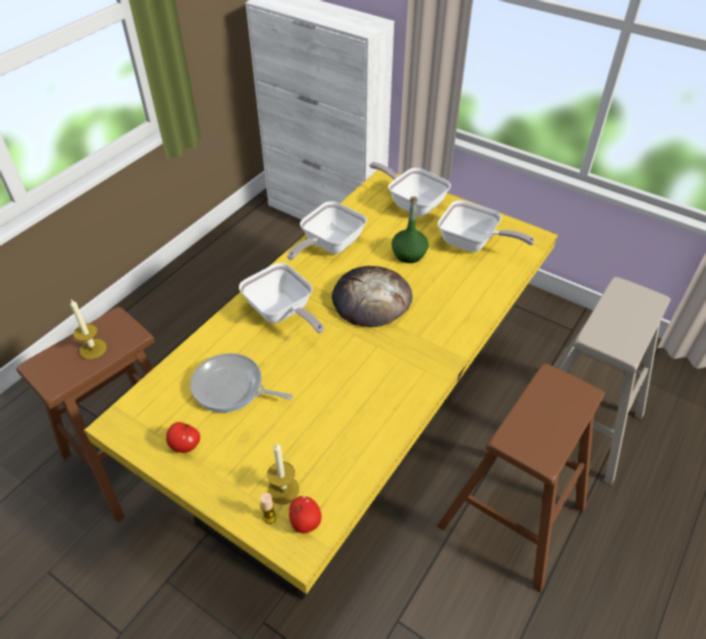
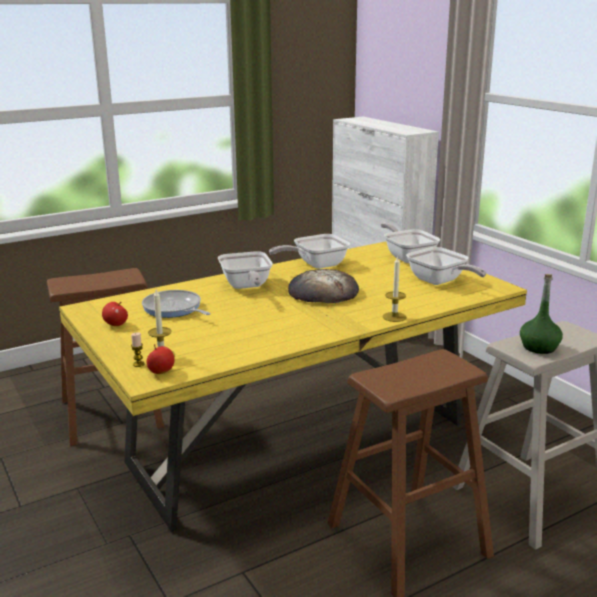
camera: 25 degrees right, 25 degrees down
(93, 349) = (101, 281): candle -> candle (394, 317)
(408, 254) = (377, 278): green bottle -> green bottle (539, 347)

